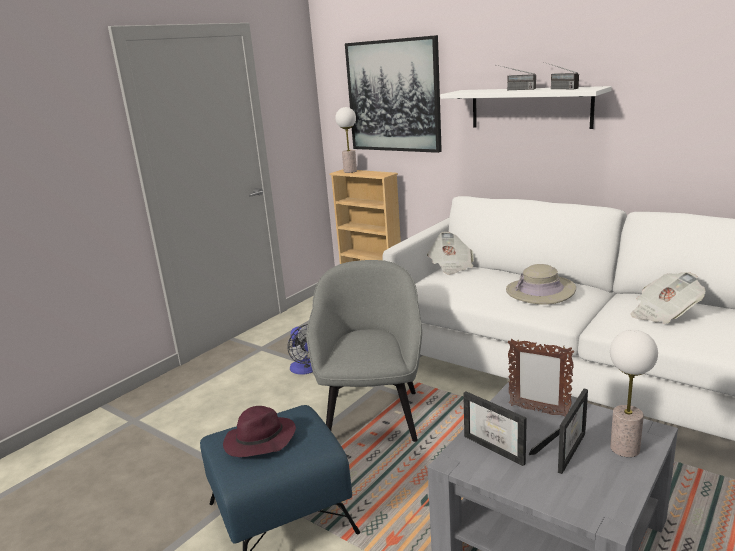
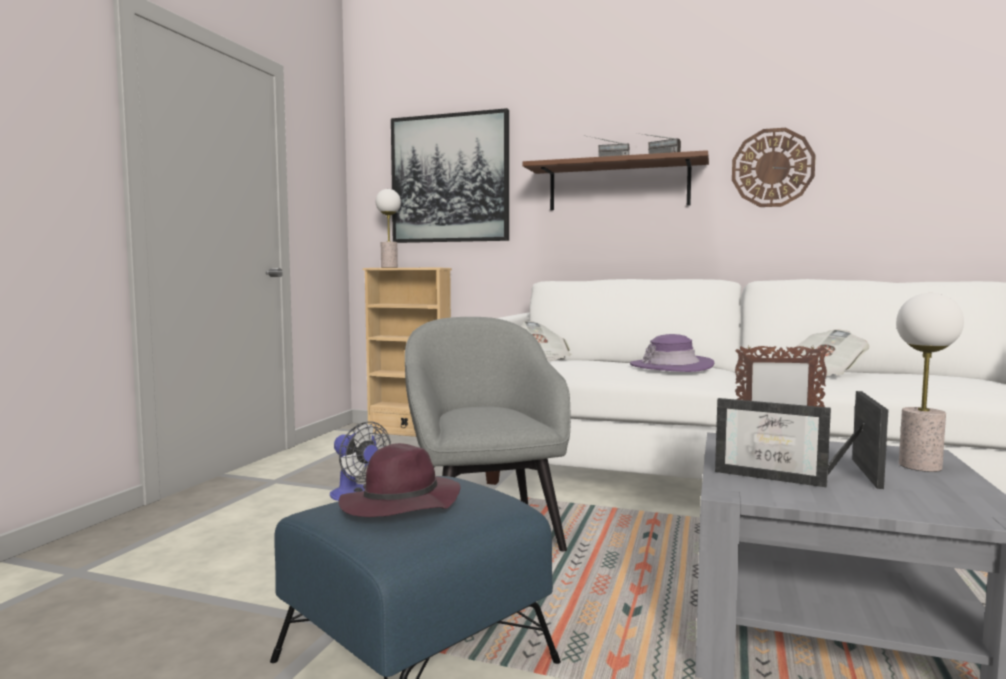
camera: 20 degrees left, 15 degrees down
(530, 108) = (618, 186): white shelf -> brown shelf
(540, 291) = (671, 366): beige hat -> purple hat
(671, 96) = (772, 168): none -> wall clock

